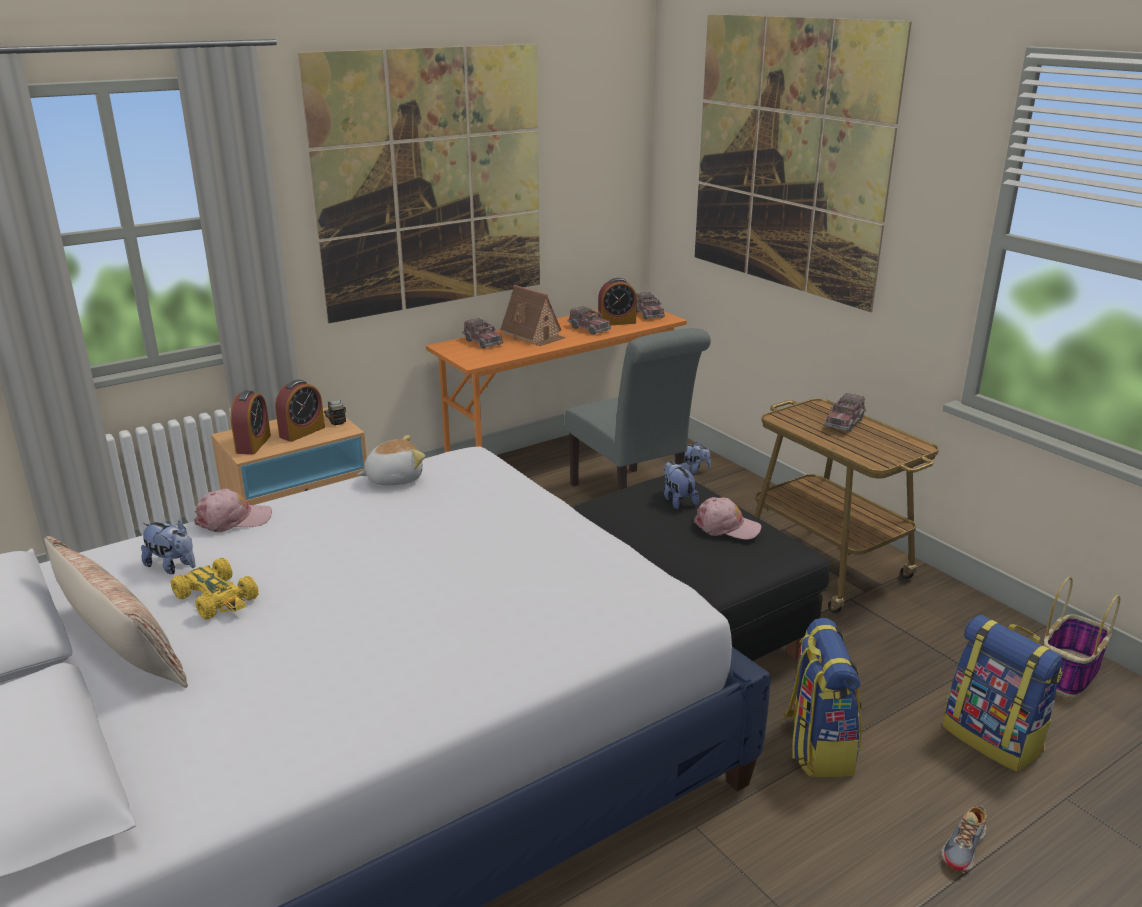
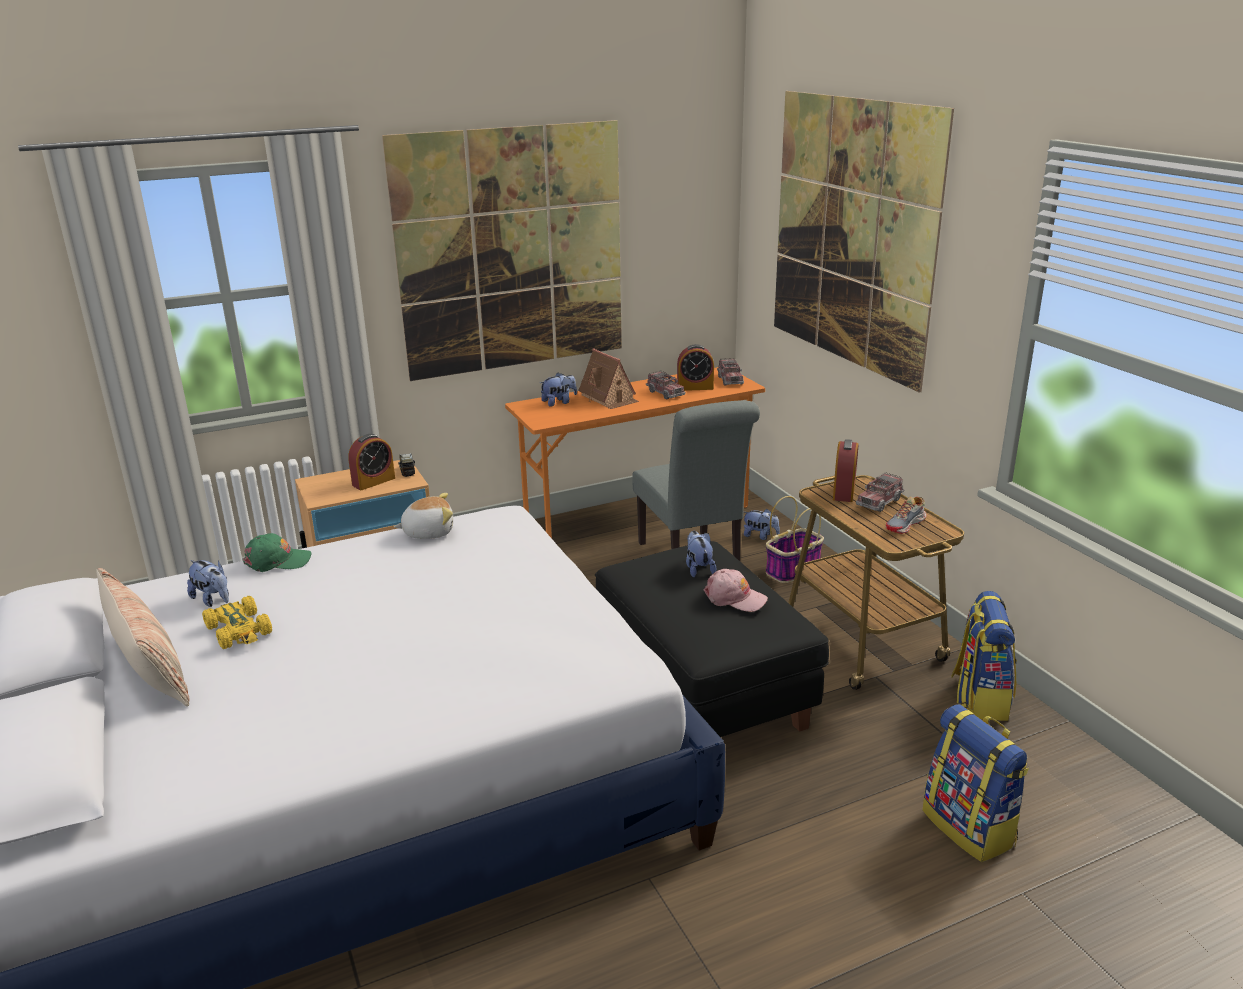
camera: 10 degrees right, 0 degrees up
(233, 519) = (277, 561): pink cap -> green cap
(253, 444) = (327, 491): alarm clock -> alarm clock (844, 491)
(483, 342) = (559, 402): toy truck -> plush toy
(817, 746) = (790, 817): backpack -> backpack (979, 698)
(964, 847) = (901, 928): shoe -> shoe (905, 525)
(1068, 673) = (1074, 770): basket -> basket (793, 570)

